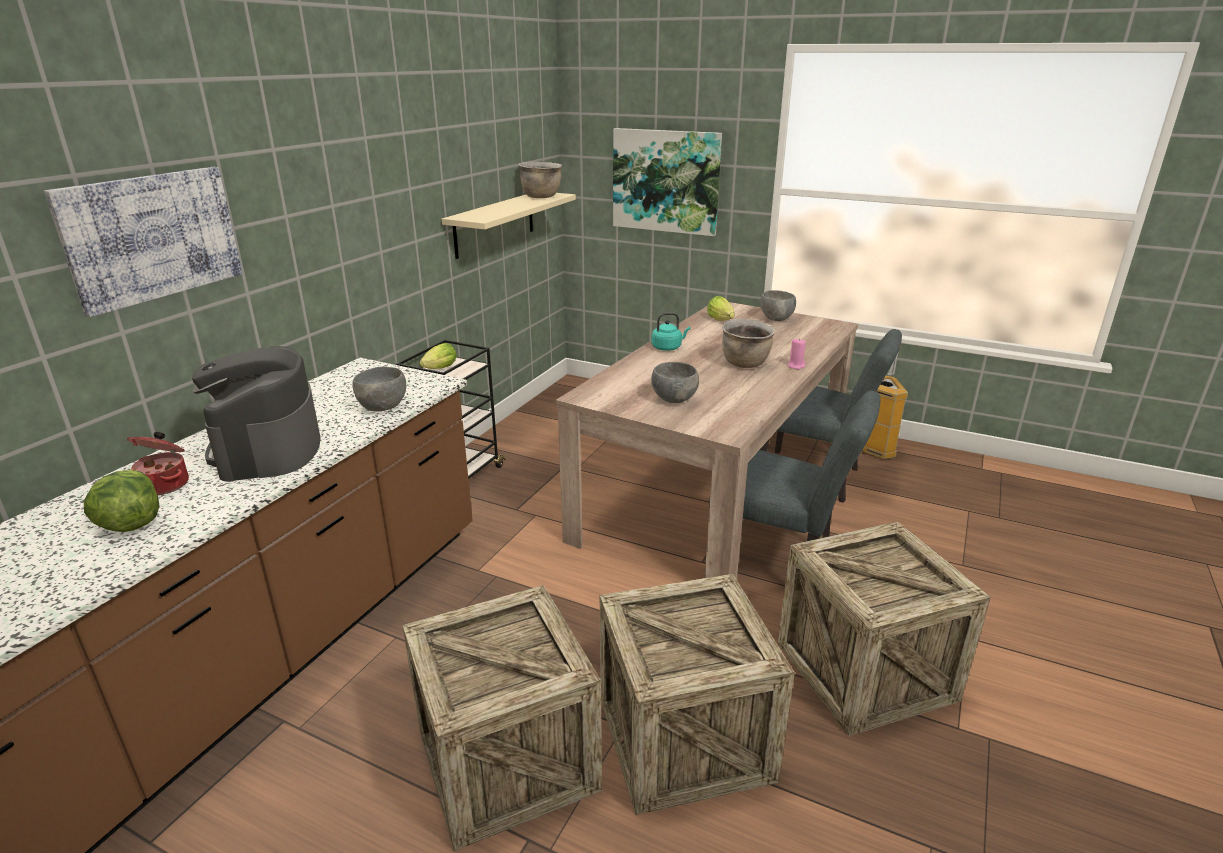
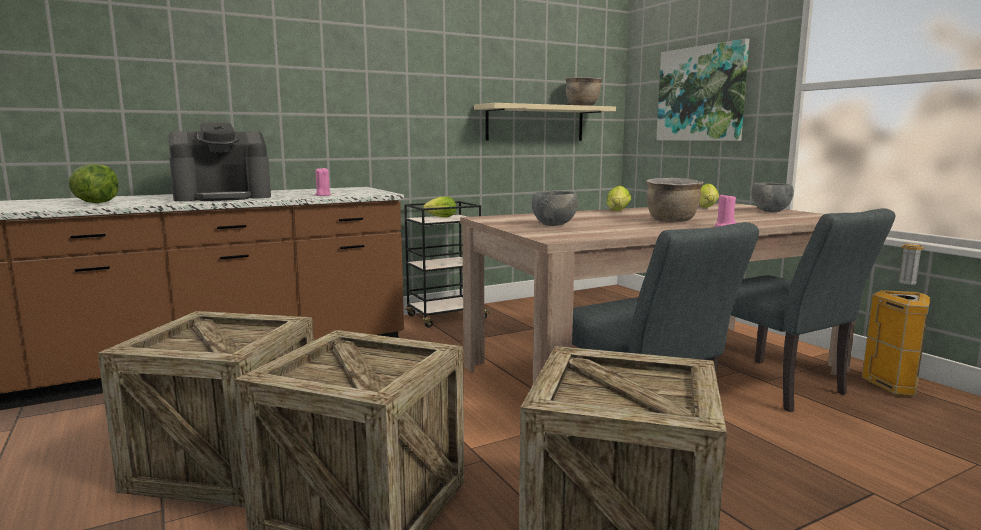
camera: 35 degrees right, 15 degrees down
(152, 237) = (212, 56): picture -> none
(166, 484) = (148, 198): cooking pot -> none
(267, 449) = (223, 197): coffee machine -> coffee machine turned 135 degrees counterclockwise
(384, 408) = (322, 195): grey bowl -> pink candle
(668, 347) = (618, 211): turquoise kettle -> lettuce

